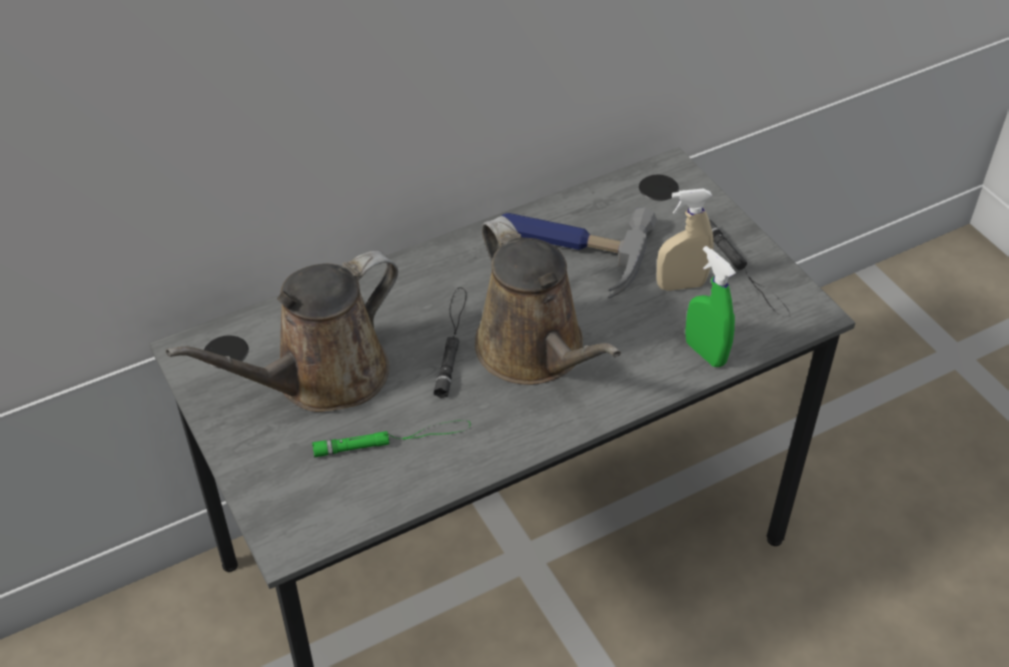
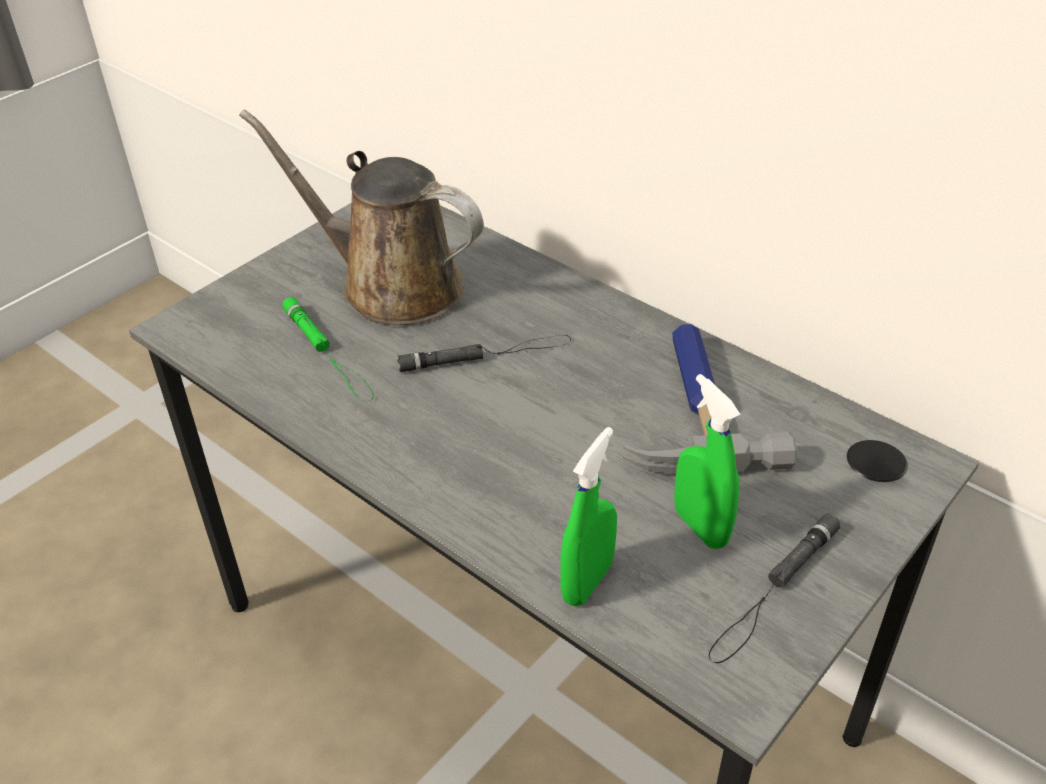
camera: 70 degrees right, 5 degrees down
(535, 352) = (504, 423): brown watering can -> none
(681, 285) = (700, 527): beige spray bottle -> green spray bottle

